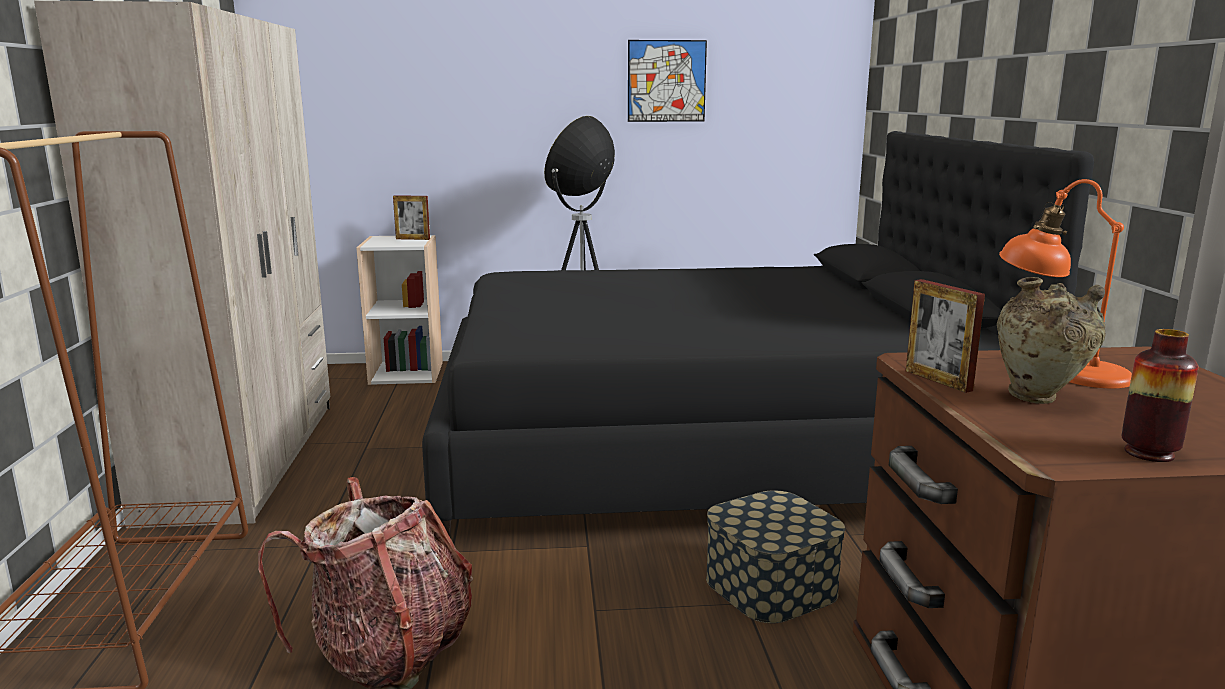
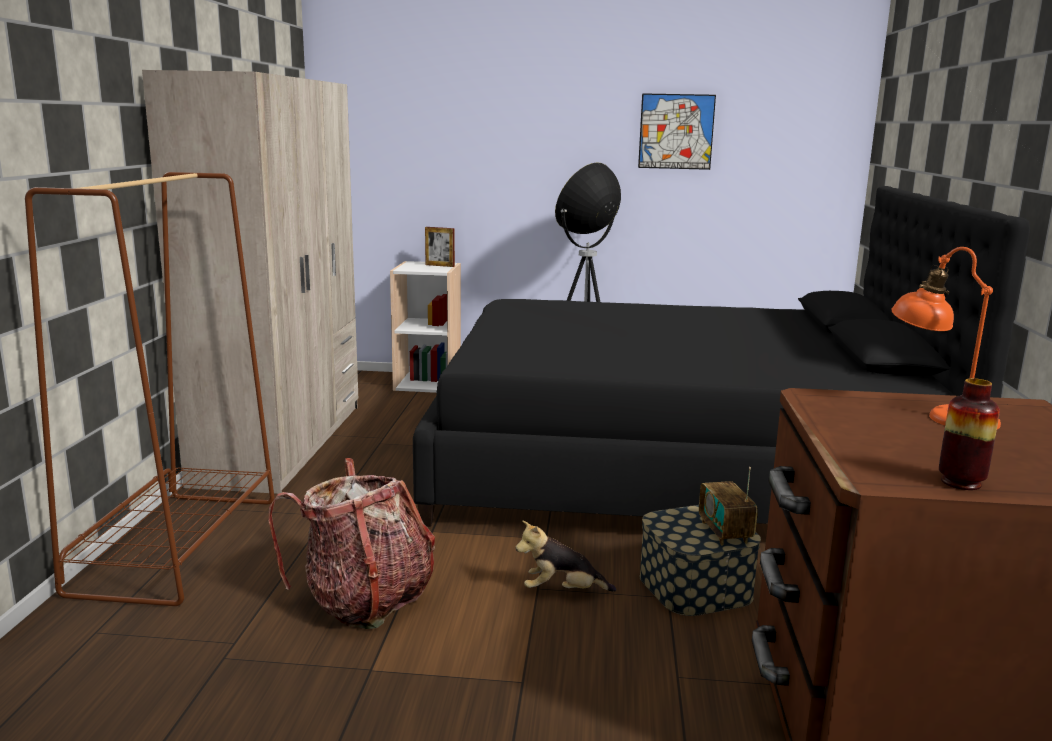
camera: 10 degrees right, 0 degrees up
(624, 610) = (562, 591): none -> plush toy
(804, 522) = (725, 532): none -> radio
(938, 380) = (820, 413): picture frame -> none
(1039, 399) = (898, 434): beige vase -> none

